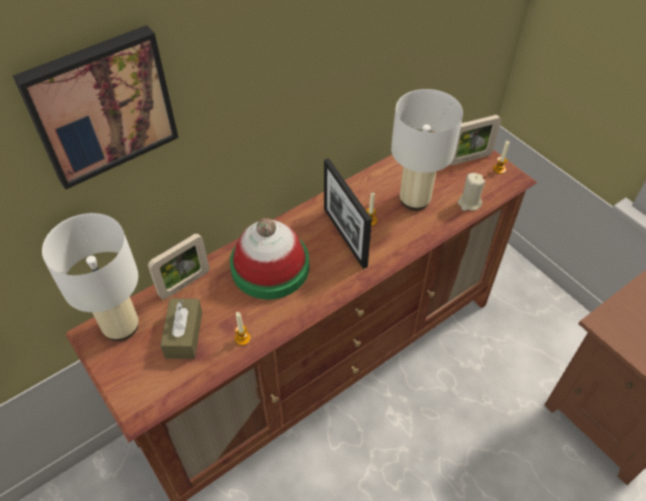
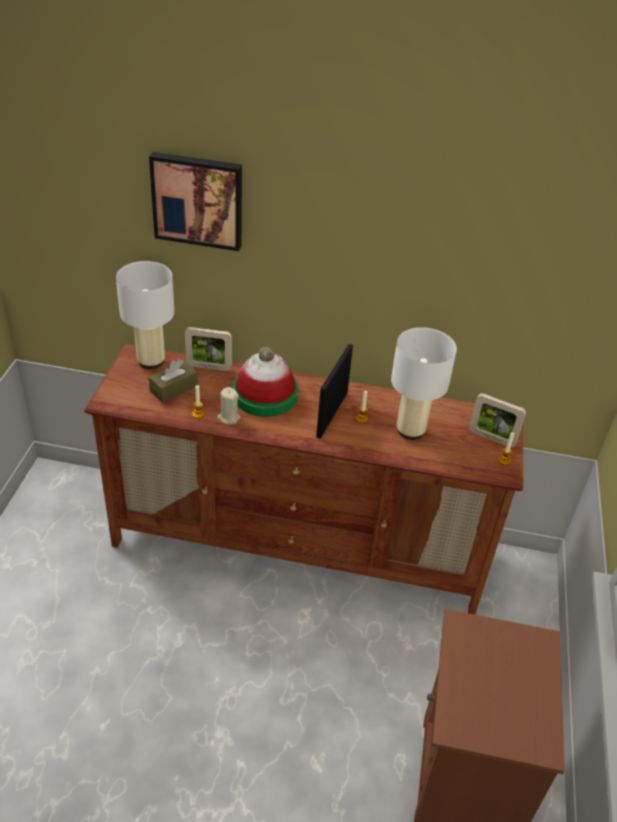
camera: 45 degrees right, 10 degrees down
(469, 203) = (446, 460): beige candle -> beige candle (228, 417)

